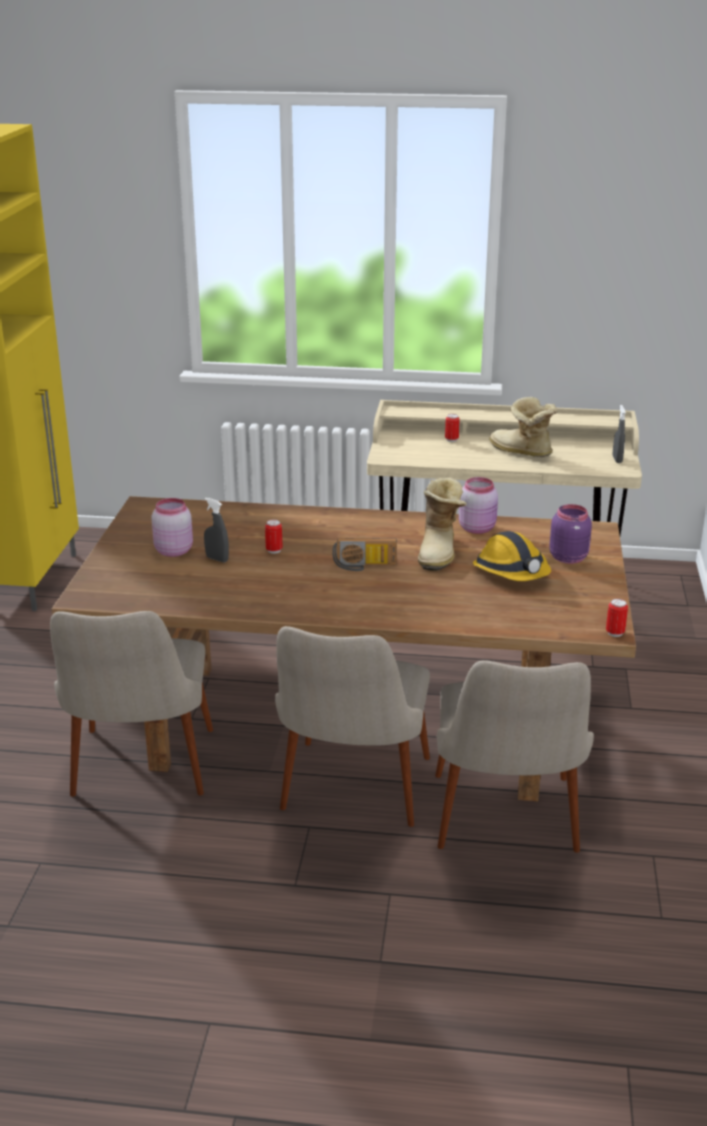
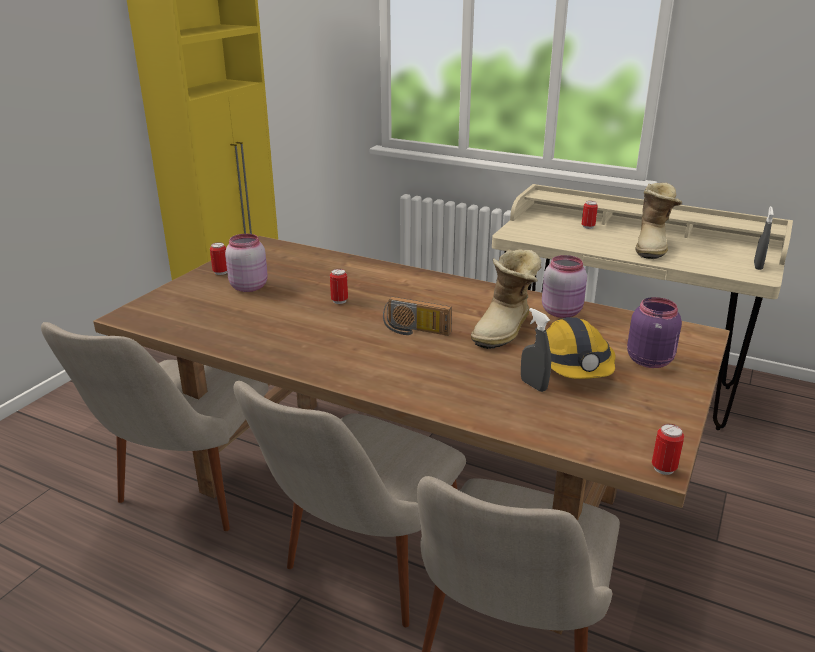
camera: 20 degrees right, 0 degrees up
(130, 541) = (221, 272): none -> can
(217, 559) = (280, 300): grey spray bottle -> grey spray bottle (533, 385)
(520, 452) = (653, 246): boot -> boot turned 135 degrees counterclockwise

